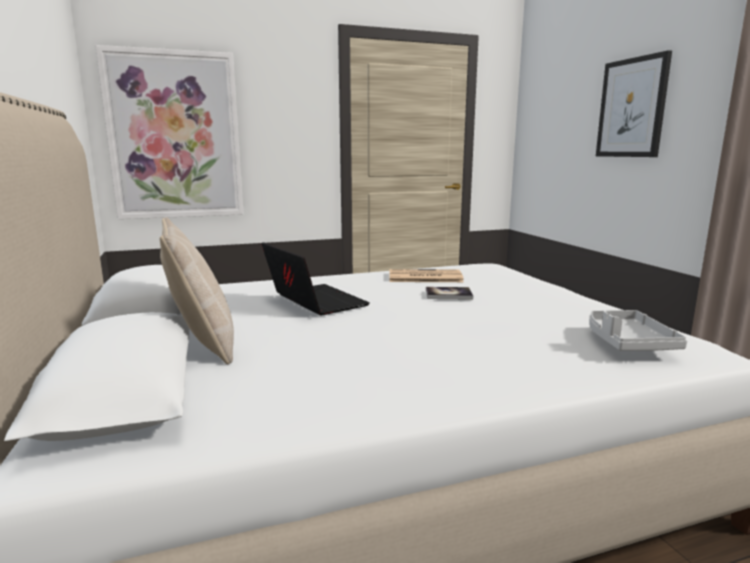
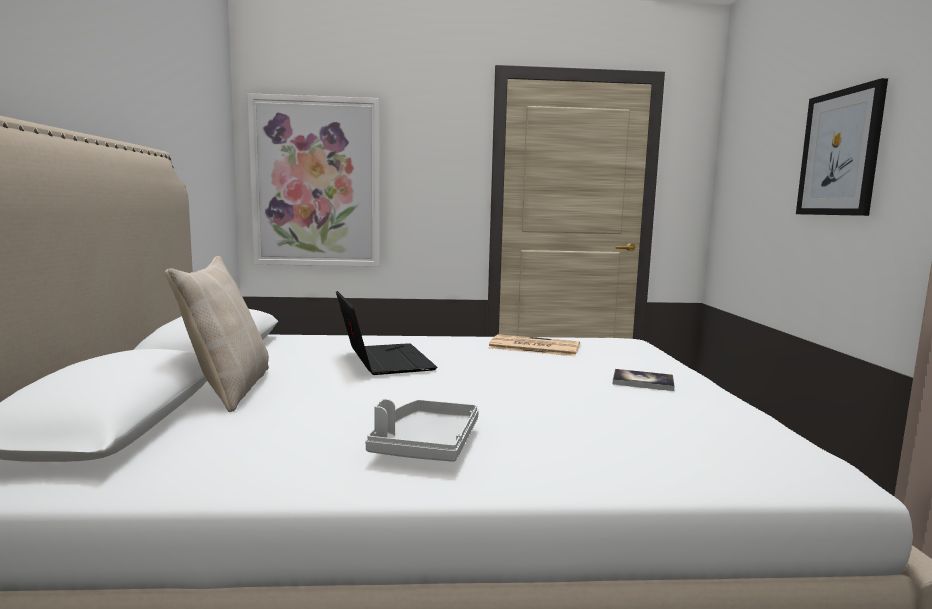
camera: 15 degrees right, 5 degrees down
(448, 294) = (541, 368): book -> book (643, 381)
(627, 342) = (708, 446): grey tray -> grey tray (425, 445)

